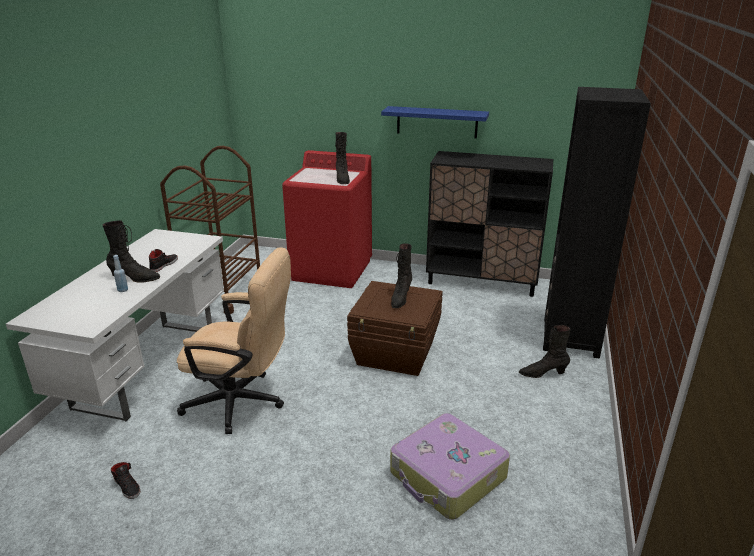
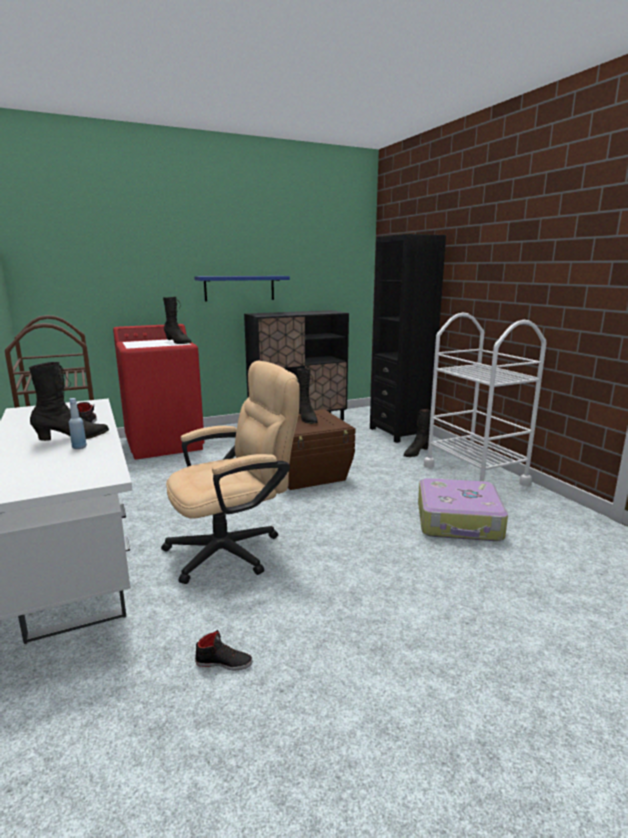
camera: 40 degrees left, 10 degrees down
(562, 432) = (475, 475): none -> white cart

